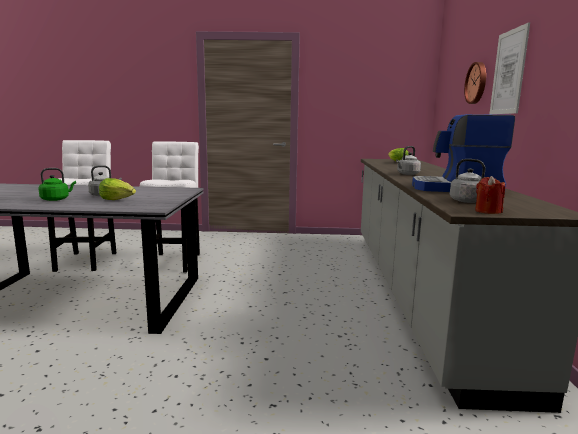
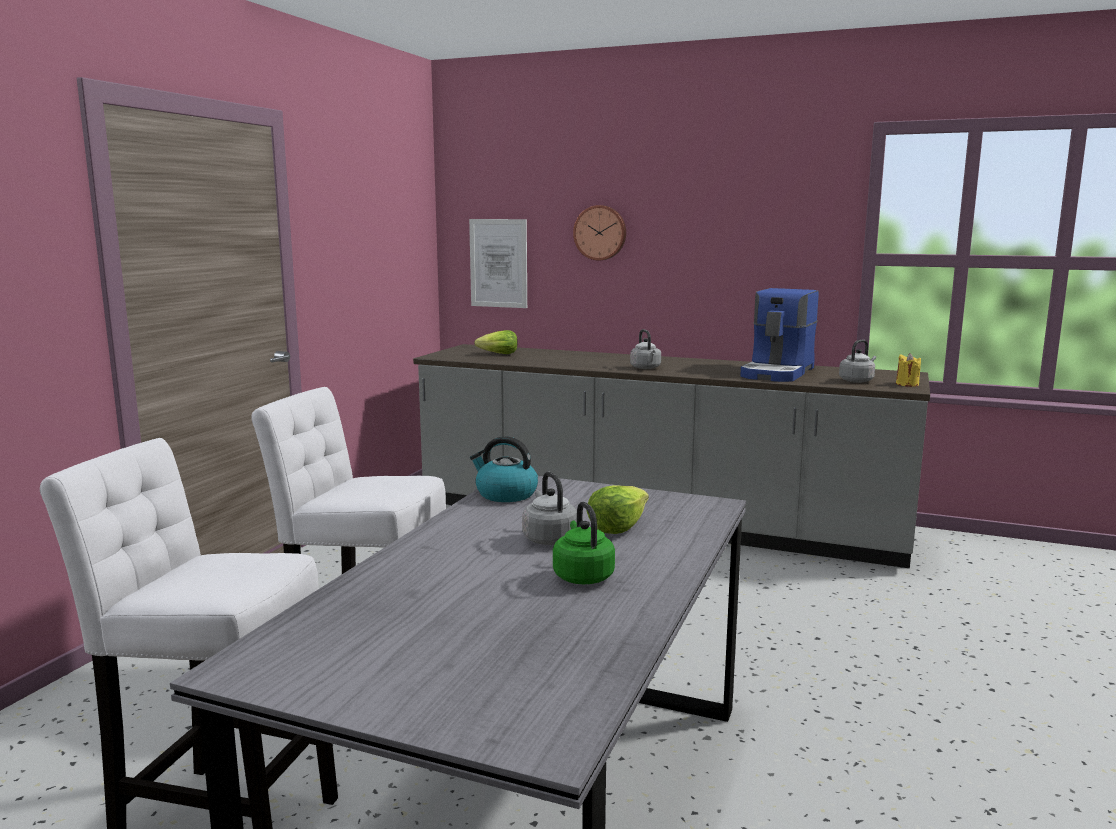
camera: 70 degrees left, 0 degrees up
(166, 189) = (505, 494): none -> kettle
(488, 211) = (907, 384): red candle -> yellow candle
(509, 72) = (685, 229): picture -> picture (498, 263)

